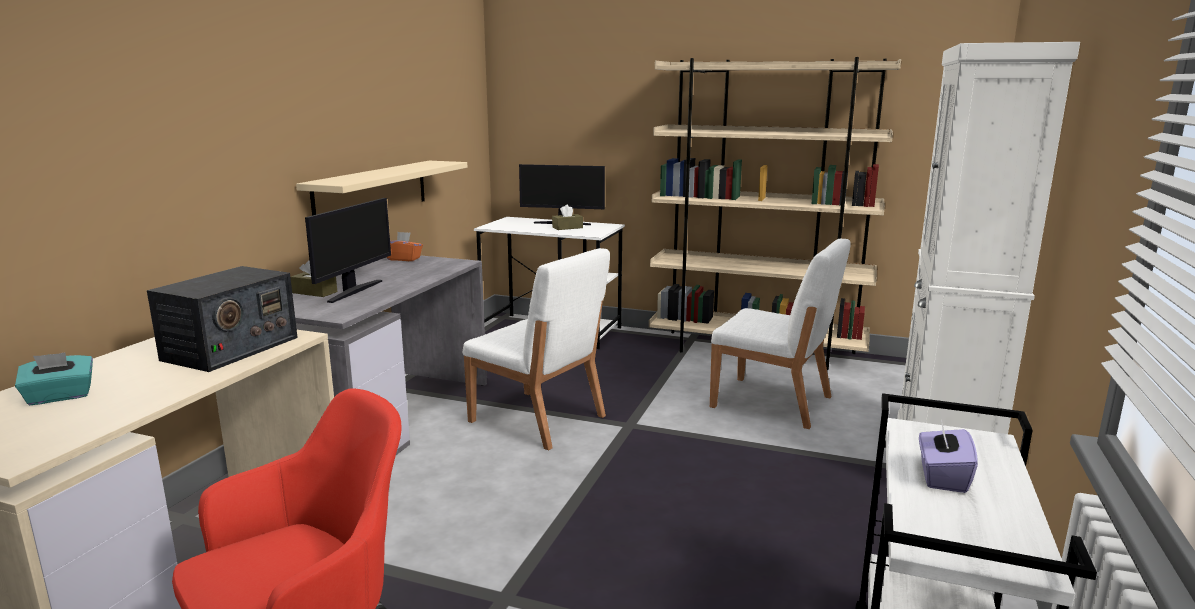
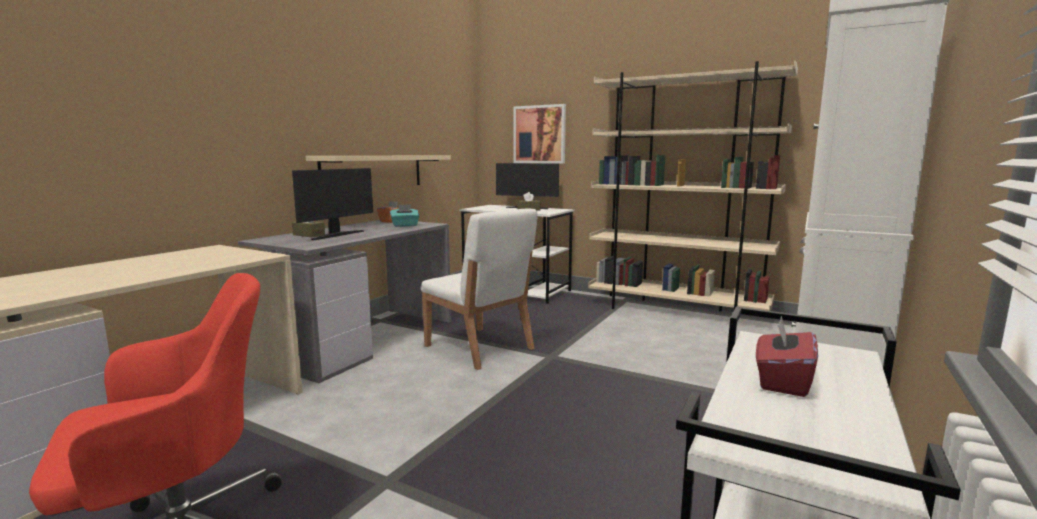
camera: 10 degrees right, 5 degrees down
(60, 397) = (53, 279): turquoise tissue box -> turquoise tissue box (405, 225)
(230, 349) = (209, 260): radio -> none
(575, 125) = (539, 134): none -> picture
(773, 402) = (679, 348): white chair -> none
(942, 477) = (782, 381): purple tissue box -> red tissue box

